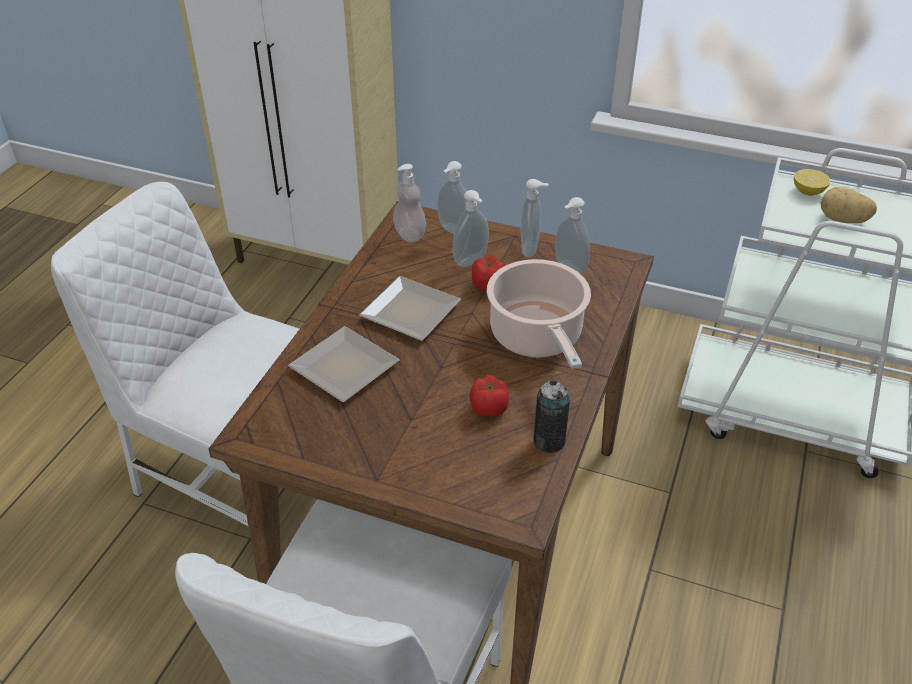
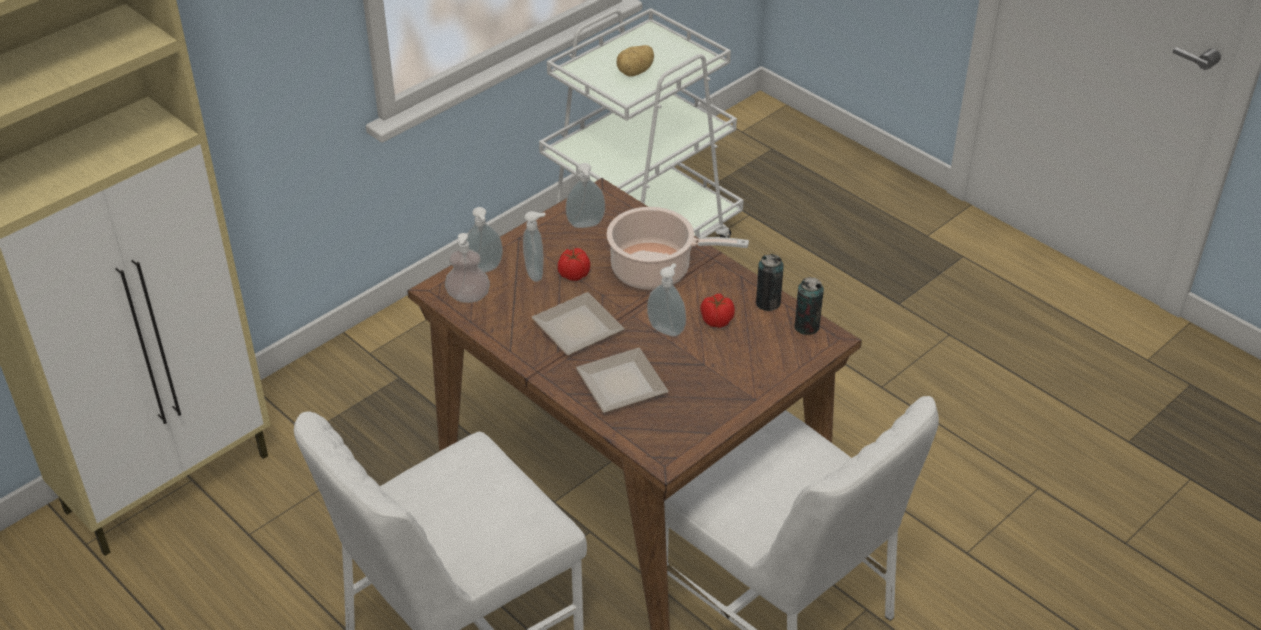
camera: 65 degrees left, 0 degrees up
(531, 249) = (545, 235): soap dispenser -> soap dispenser (667, 329)
(531, 489) = (806, 327): none -> can
(808, 192) = (589, 71): lemon -> none

